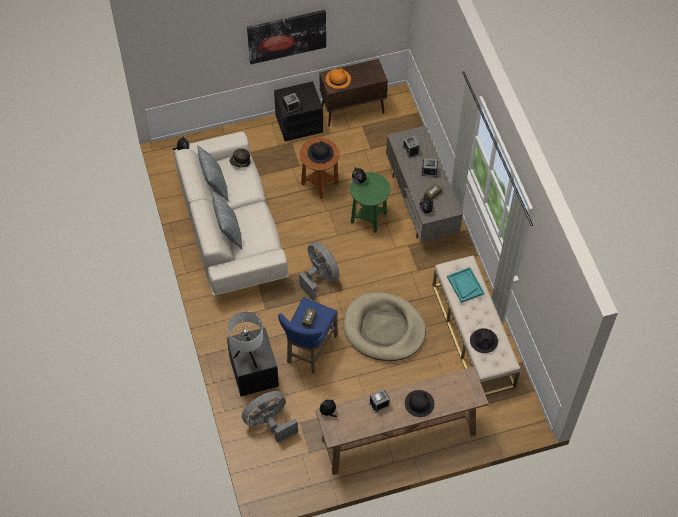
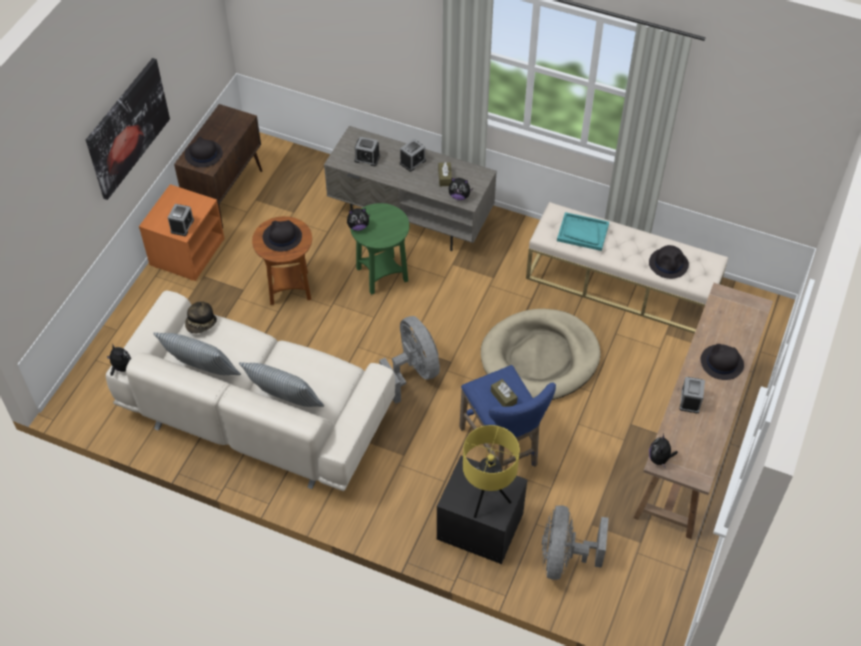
camera: 50 degrees left, 5 degrees down
(249, 356) = (487, 498): white table lamp -> yellow table lamp
(299, 123) = (187, 251): black nightstand -> orange nightstand
(319, 277) = (413, 372): grey fan -> grey fan turned 60 degrees clockwise
(338, 79) = (203, 154): orange hat -> black hat

